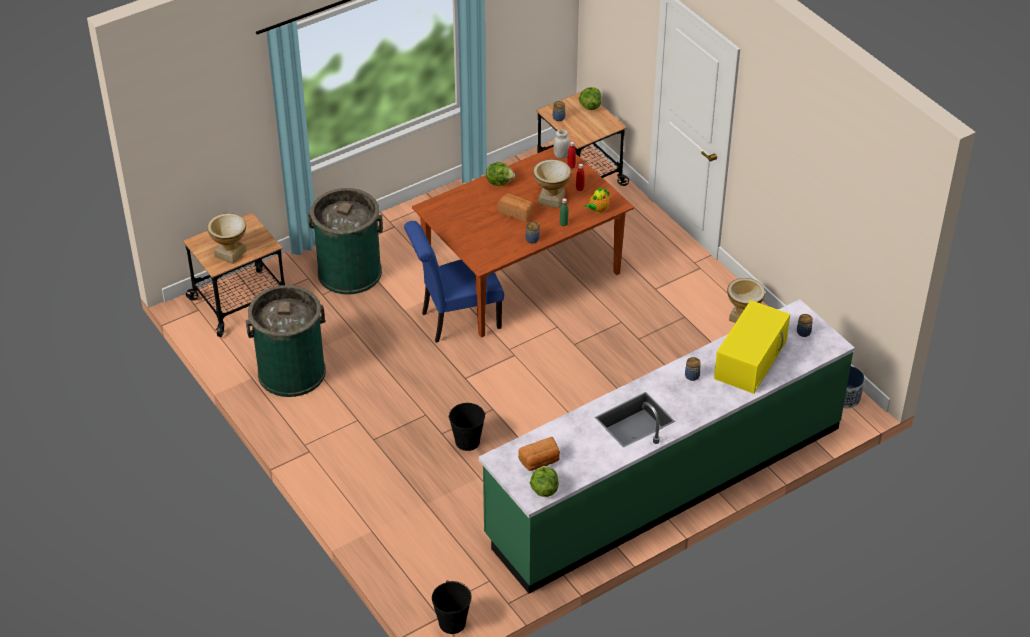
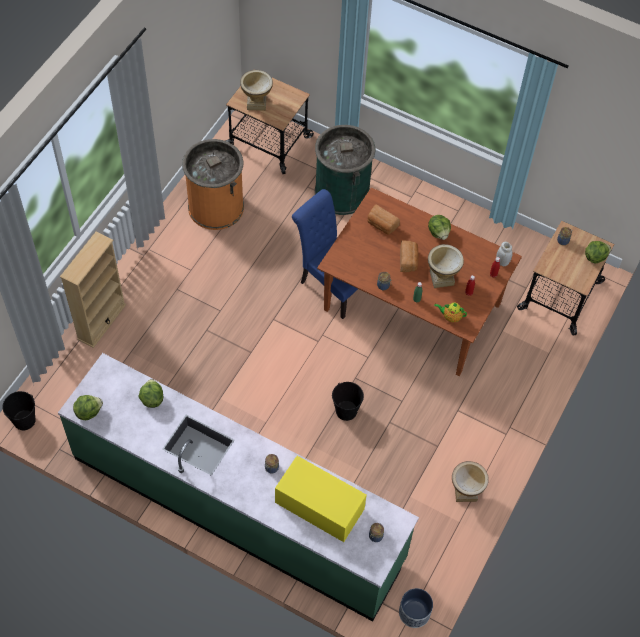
camera: 60 degrees right, 15 degrees up
(291, 372) = (216, 207): green trash can -> orange trash can
(370, 515) = (101, 321): none -> beige bookcase
(467, 441) = (207, 350): black bucket -> black bucket (346, 410)
(540, 462) = (117, 397): bread -> bread (381, 225)
(560, 436) = (152, 399): none -> lettuce
(750, 358) = (318, 505): yellow microwave -> yellow microwave turned 150 degrees counterclockwise

